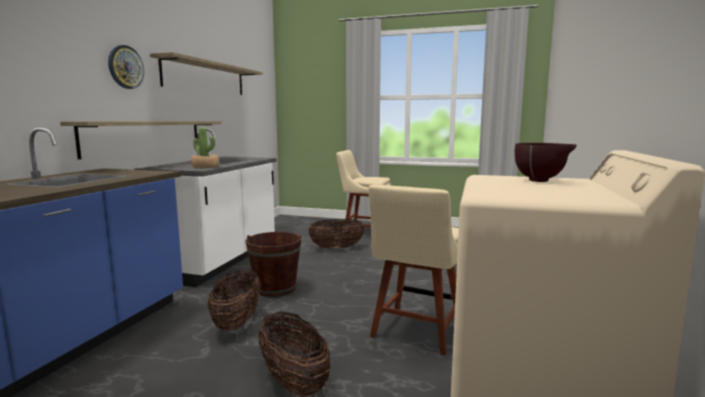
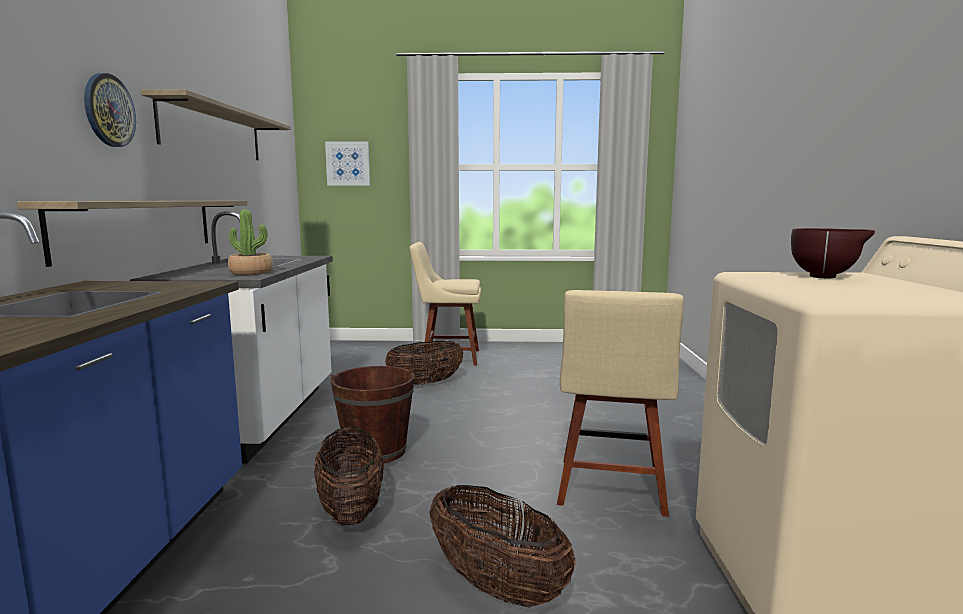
camera: 15 degrees left, 0 degrees up
(307, 96) = (348, 163): none -> picture

